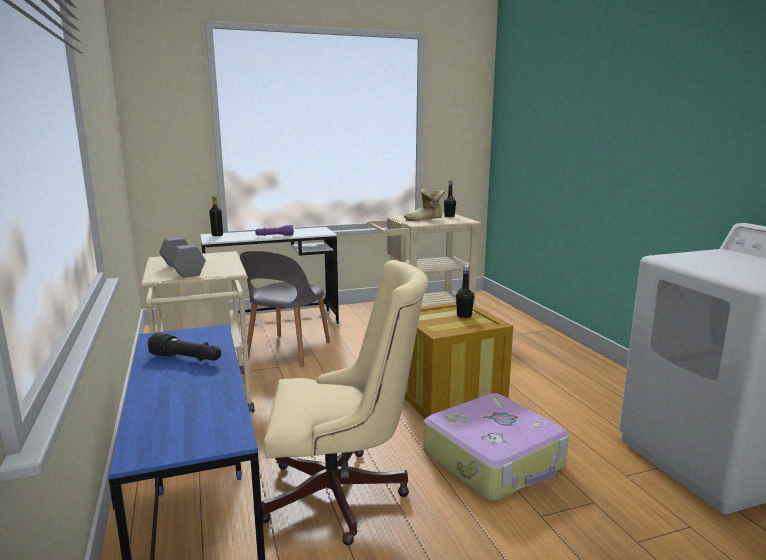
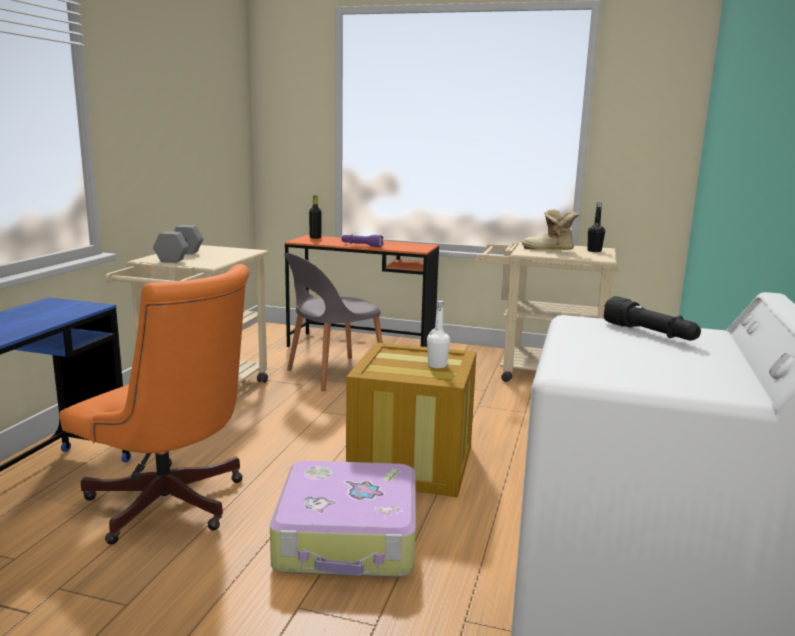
camera: 35 degrees right, 0 degrees up
(187, 359) = (23, 319): black flashlight -> black flashlight (650, 334)
(273, 325) = (361, 347): white desk -> orange desk
(343, 495) = (171, 507): beige office chair -> orange office chair
(464, 316) = (437, 365): black bottle -> white bottle

